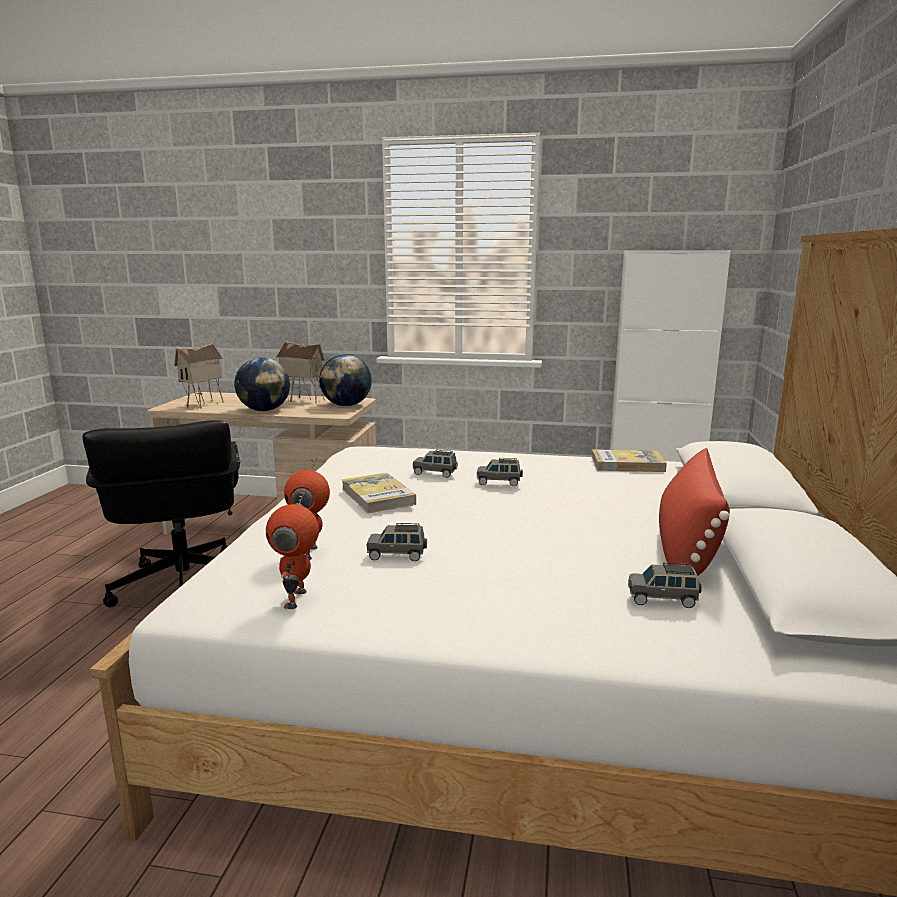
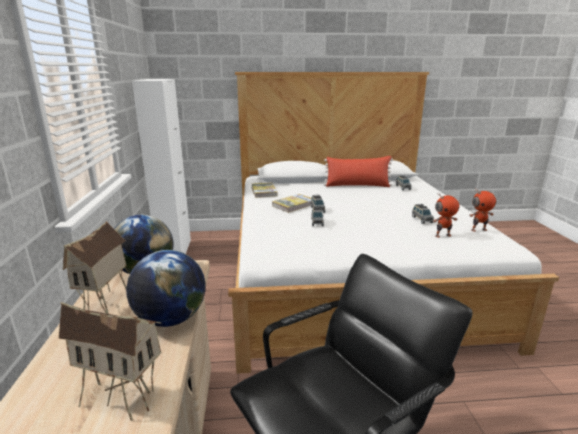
camera: 105 degrees left, 5 degrees up
(378, 496) = (362, 232): book -> book (294, 205)

